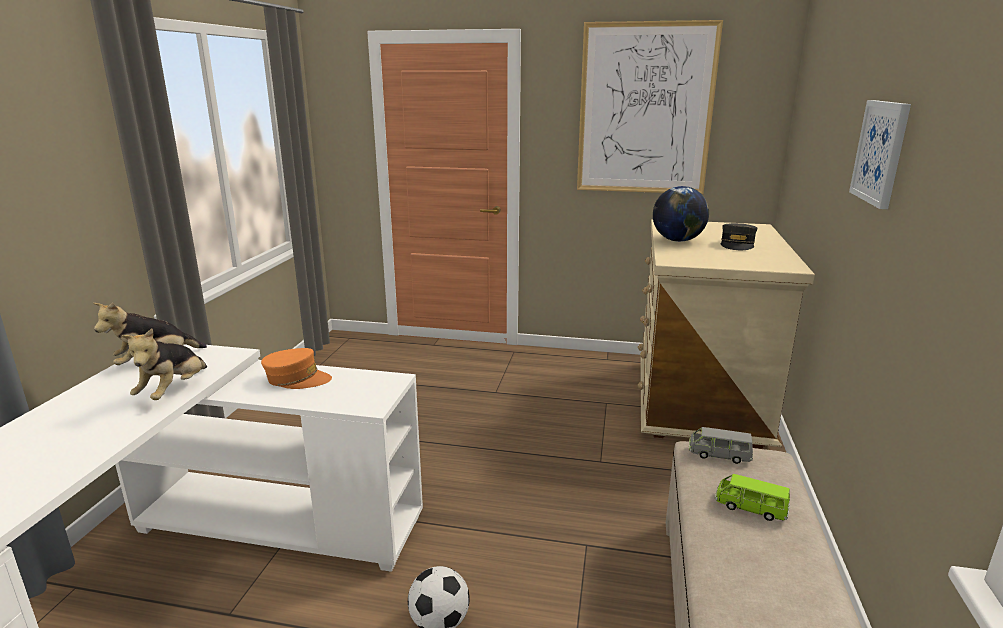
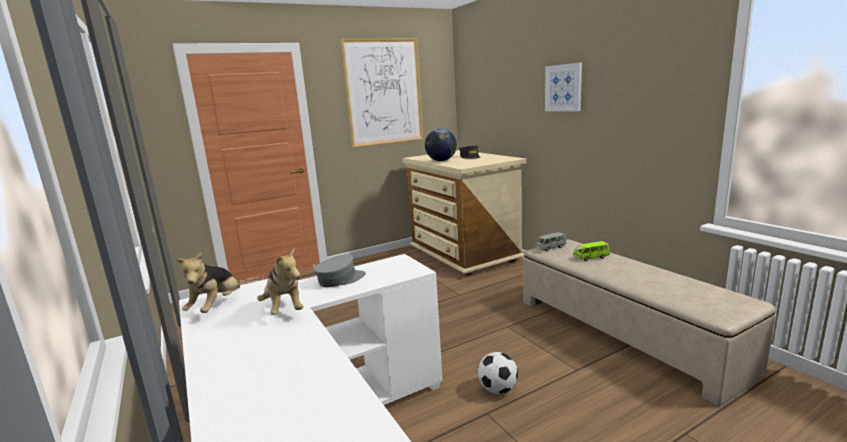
camera: 40 degrees left, 5 degrees down
(297, 379) = (340, 279): orange cap -> grey cap

